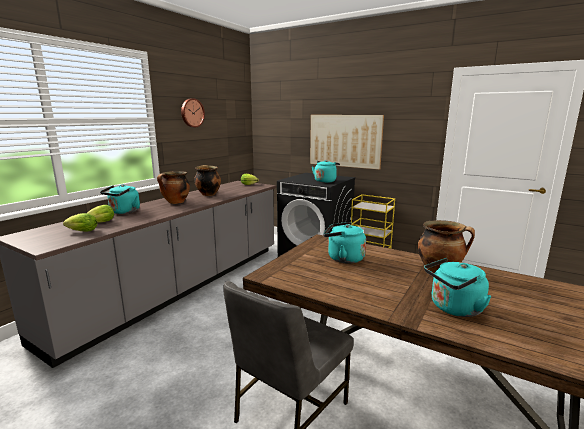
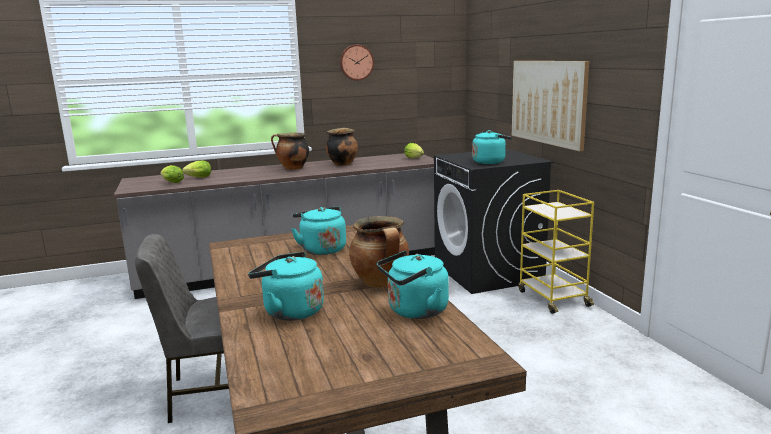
camera: 40 degrees right, 0 degrees up
(123, 212) = (234, 171): turquoise kettle -> turquoise kettle (414, 311)

